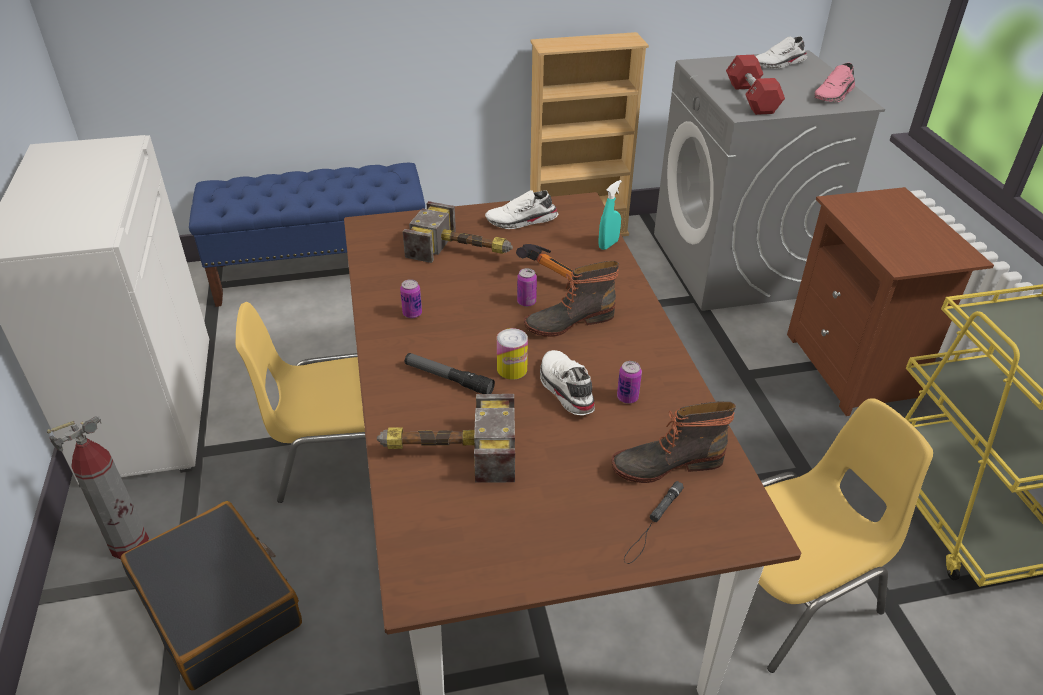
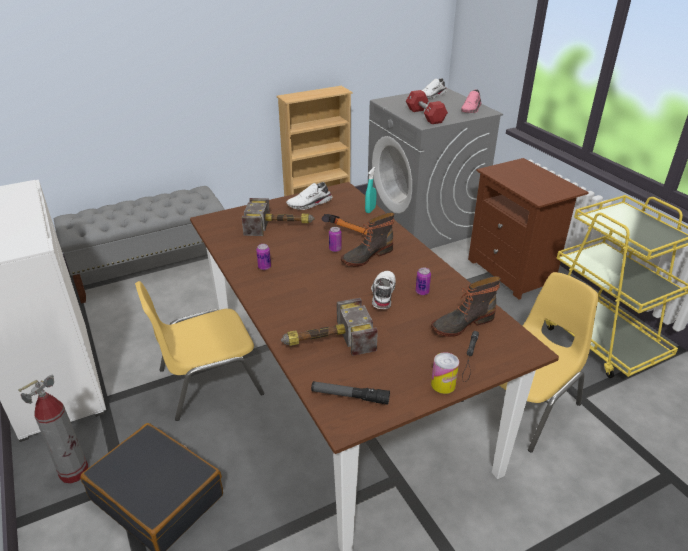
camera: 15 degrees left, 5 degrees down
(323, 272) = (153, 269): blue bench -> grey bench
(448, 379) = (306, 300): flashlight -> flashlight (350, 396)
(512, 369) = (344, 288): can -> can (443, 384)
(564, 389) = (382, 294): white shoe -> white shoe turned 45 degrees clockwise

